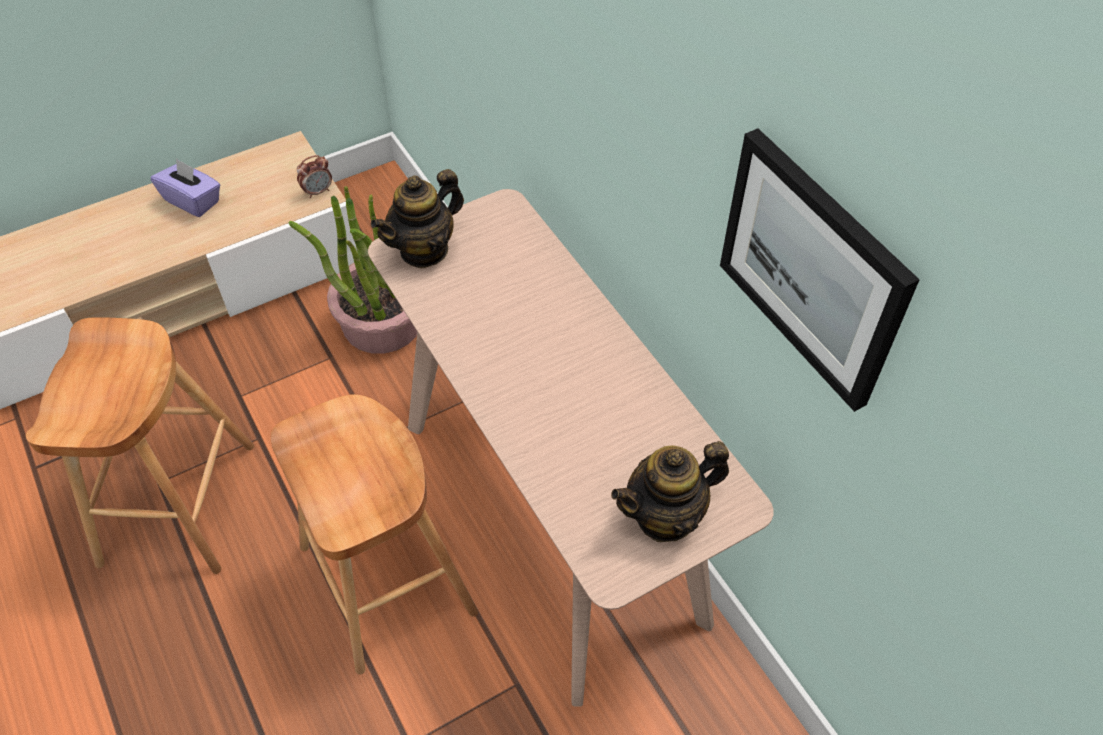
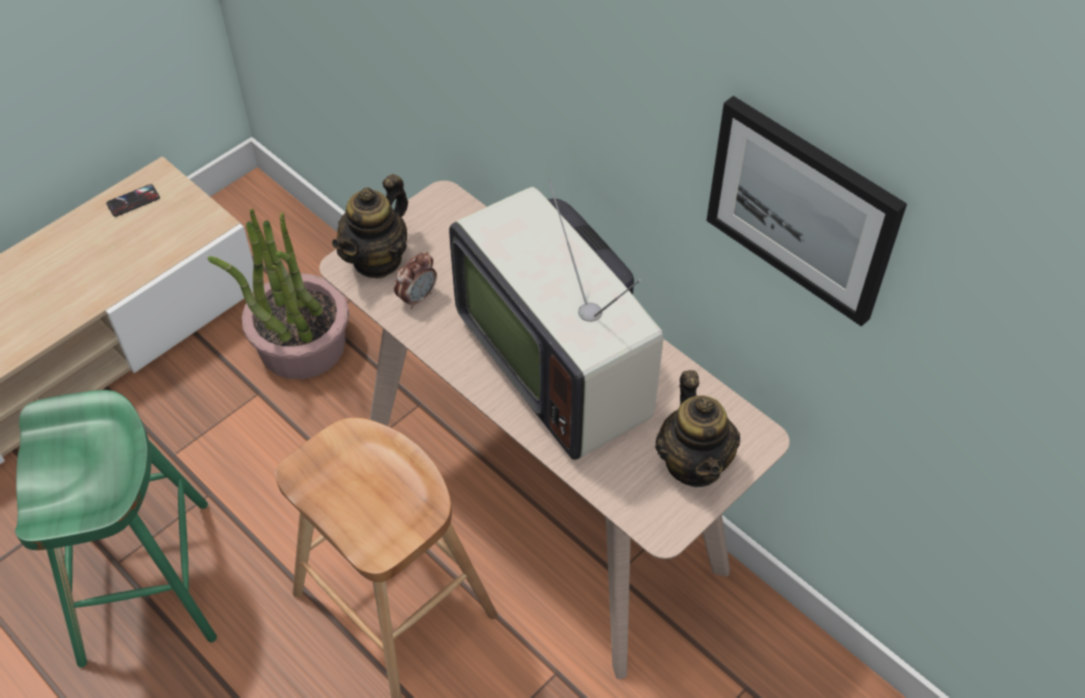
camera: 15 degrees left, 0 degrees up
(178, 503) = (145, 580): brown stool -> green stool
(193, 201) = (69, 255): purple tissue box -> none
(262, 164) = (133, 201): none -> phone
(318, 191) = (205, 218): alarm clock -> alarm clock (417, 298)
(563, 384) = (559, 362): none -> television
(666, 516) = (694, 463): teapot -> teapot turned 60 degrees counterclockwise

